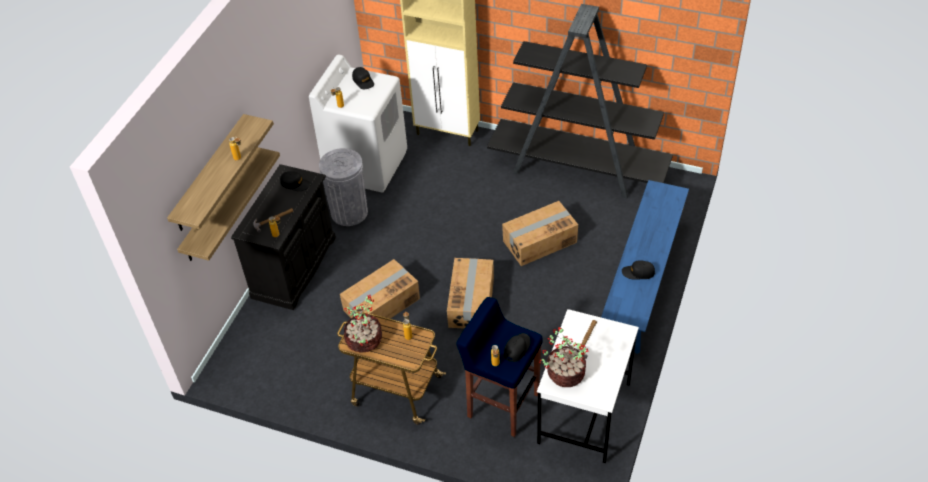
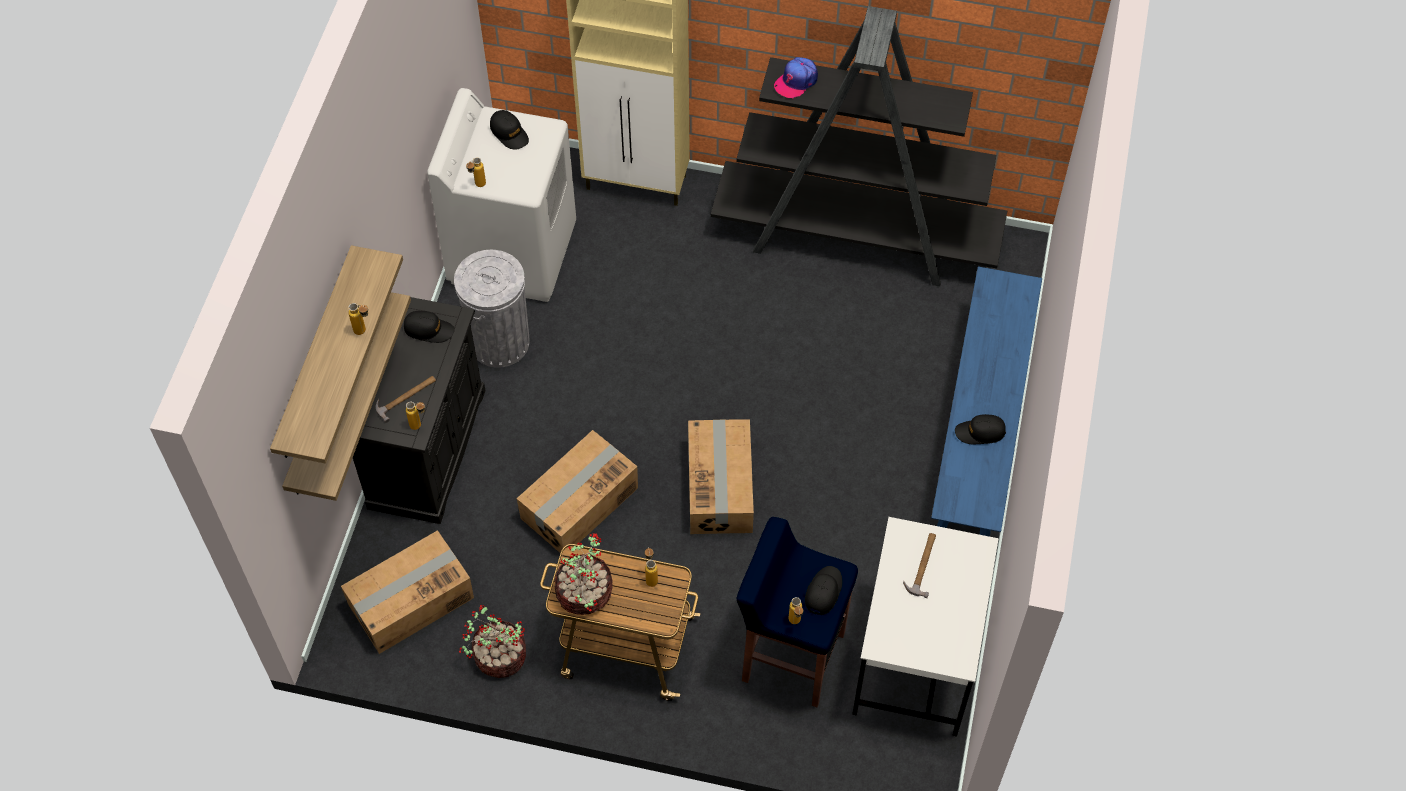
camera: 10 degrees left, 10 degrees up
(537, 53) = (796, 81): none -> cap
(539, 241) = (811, 372): cardboard box -> cardboard box (410, 601)
(564, 373) = (898, 625): potted plant -> potted plant (498, 656)

